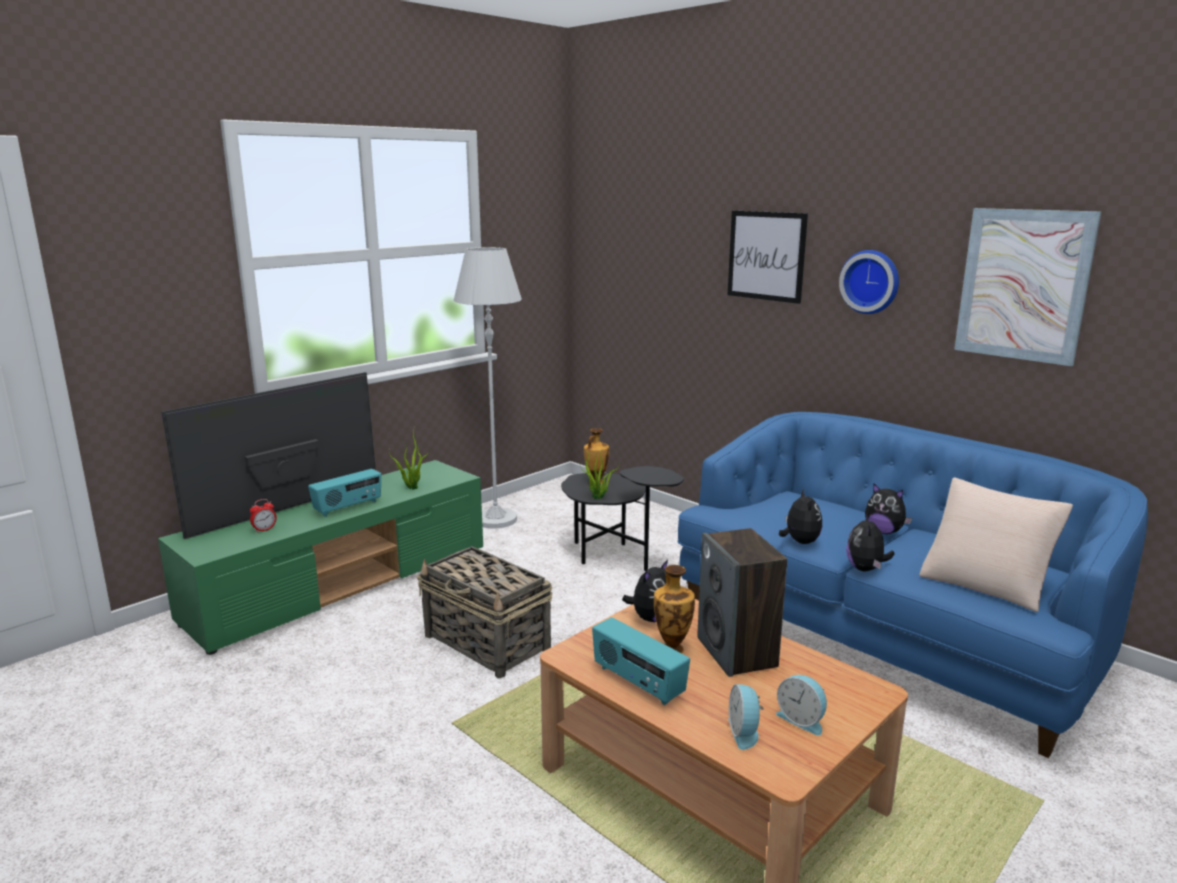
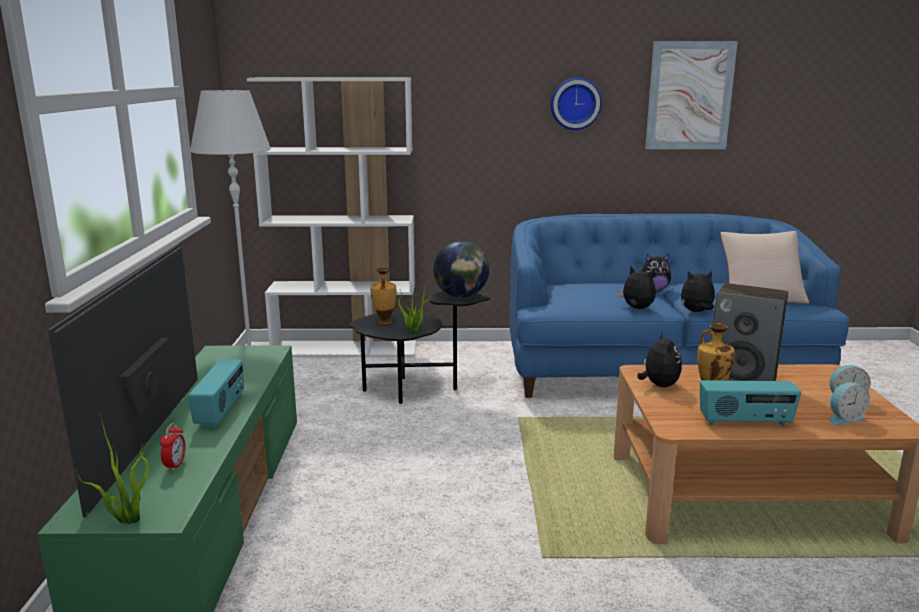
camera: 45 degrees left, 0 degrees up
(411, 487) = (244, 373): potted plant -> potted plant (127, 520)
(487, 643) = (447, 490): basket -> none
(626, 504) = (345, 349): none -> white bookcase
(652, 475) = (461, 296): none -> globe
(744, 732) = (844, 418): alarm clock -> alarm clock turned 60 degrees counterclockwise
(766, 256) = (476, 89): picture -> none
(866, 569) = (696, 312): plush toy -> plush toy turned 120 degrees clockwise

